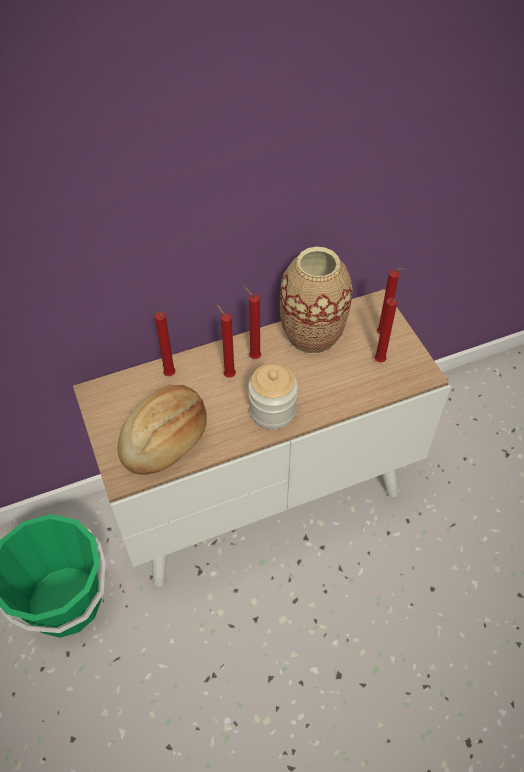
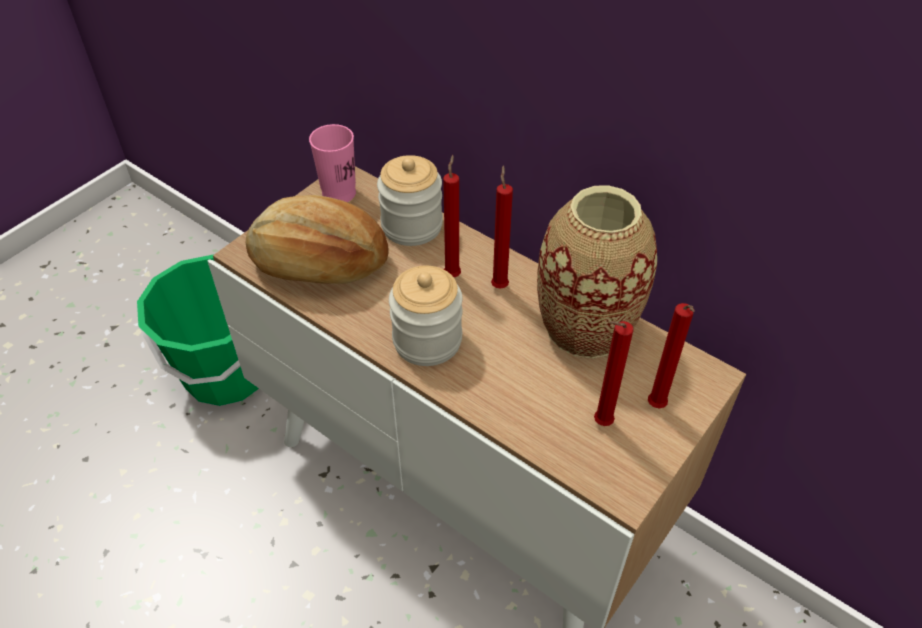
camera: 60 degrees right, 5 degrees down
(106, 402) = (339, 193): none -> pink cup
(170, 376) = (412, 226): red candle -> jar

